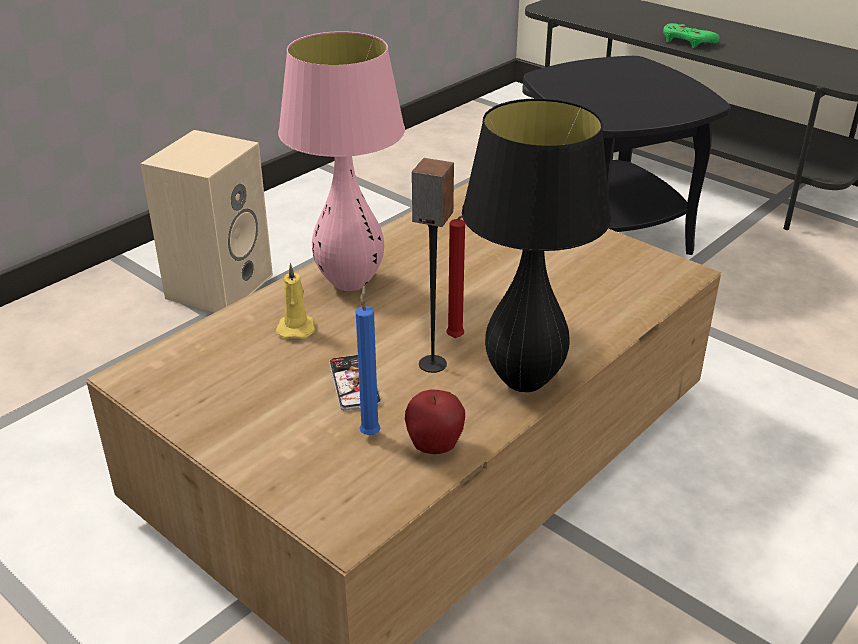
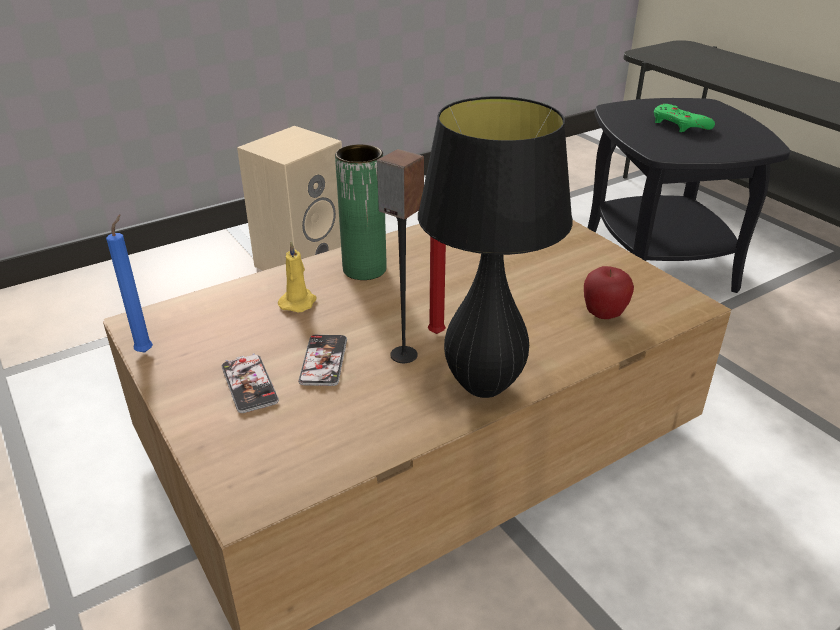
camera: 15 degrees right, 0 degrees up
(289, 419) = (249, 384): none -> phone
(349, 283) = (364, 269): pink table lamp -> green vase
(370, 432) = (315, 410): blue candle -> blue candle (146, 350)
(434, 447) = (367, 436): apple -> apple (603, 315)
(687, 41) = (769, 91): green game controller -> green game controller (679, 124)

